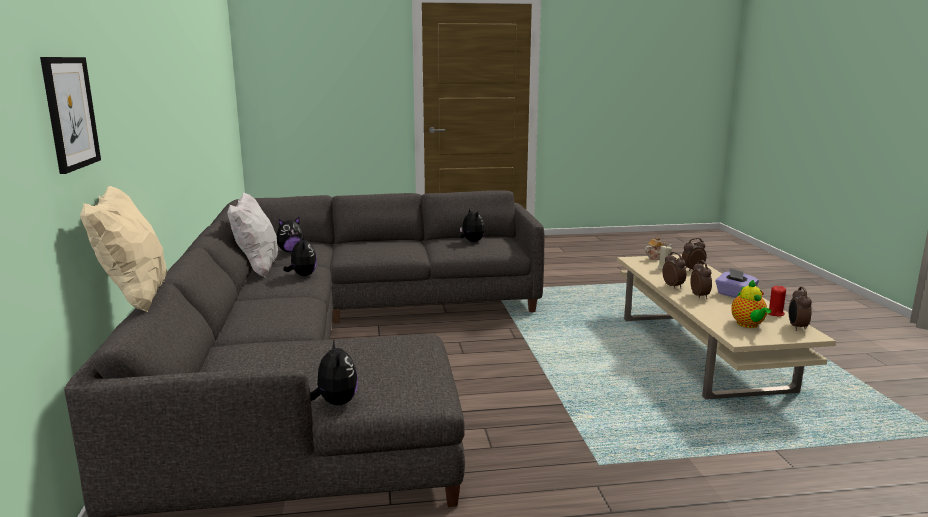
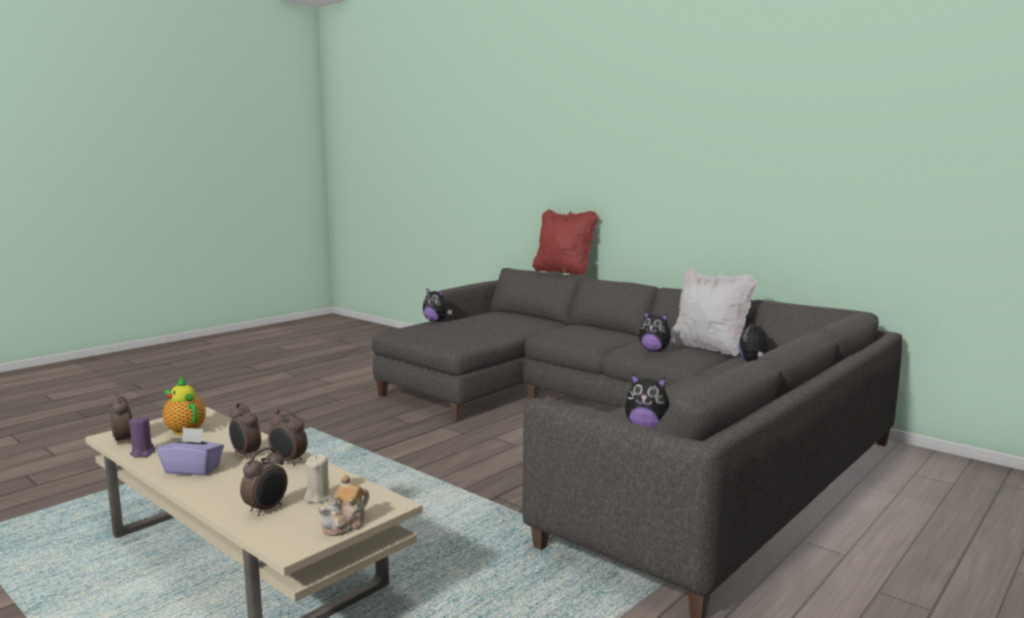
camera: 140 degrees right, 5 degrees down
(70, 113) = (572, 165): picture -> none
(135, 299) = (563, 273): beige pillow -> red pillow
(775, 313) = (143, 453): red candle -> purple candle

